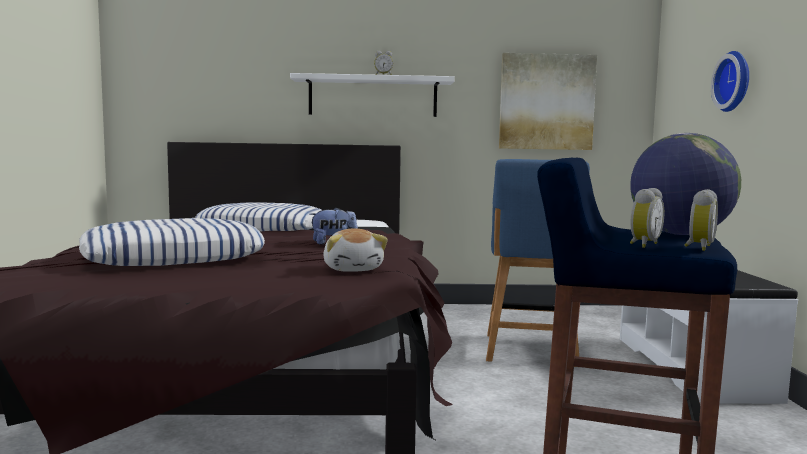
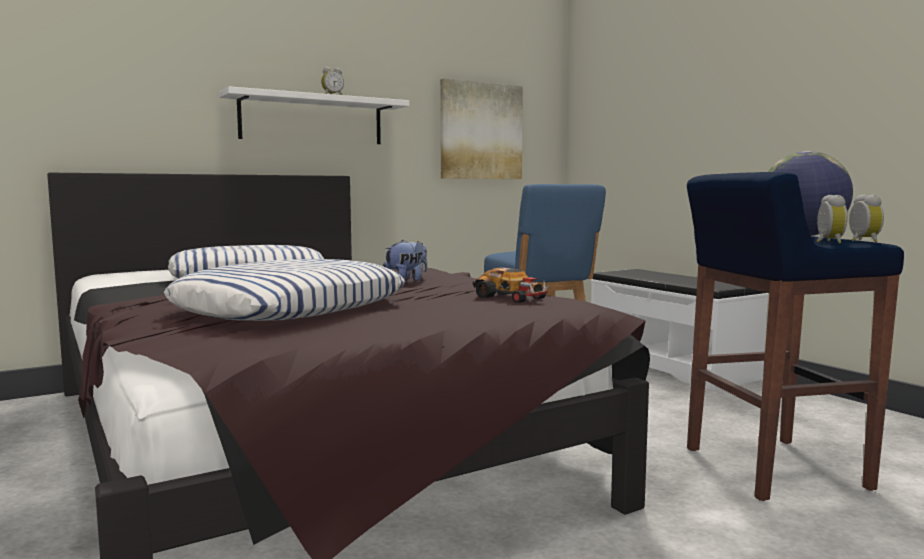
camera: 30 degrees left, 0 degrees up
(353, 269) = (511, 298): plush toy -> toy car
(735, 81) = (674, 115): wall clock -> none

